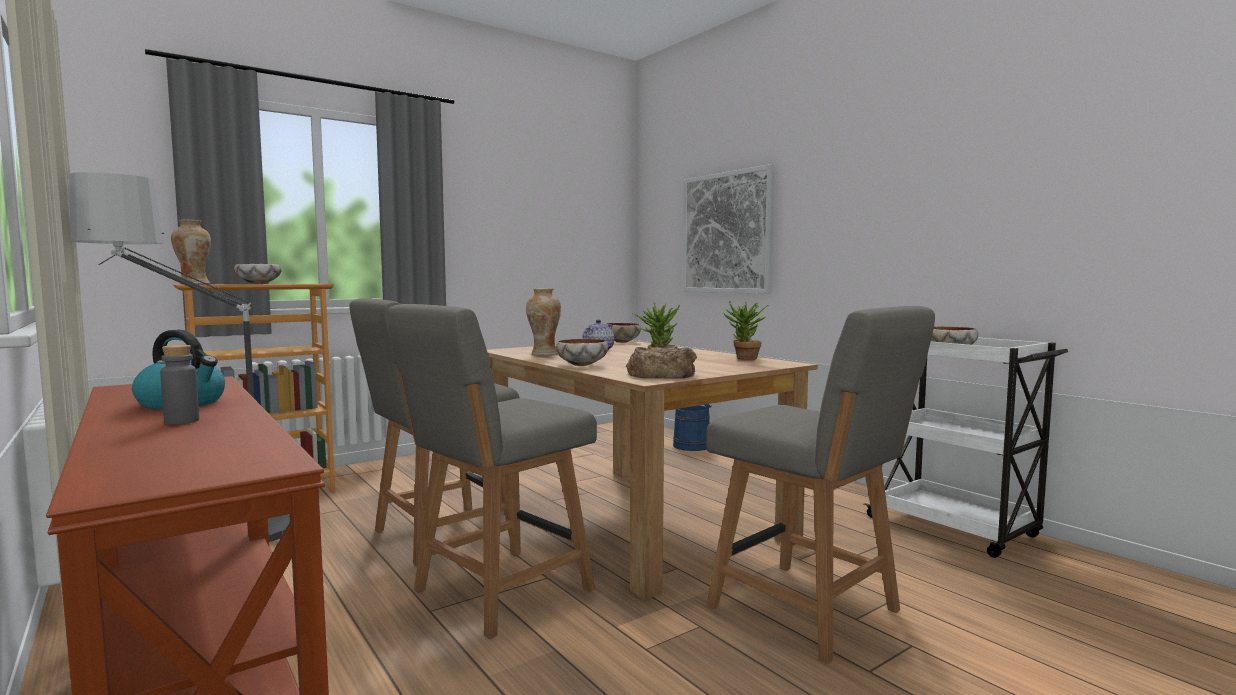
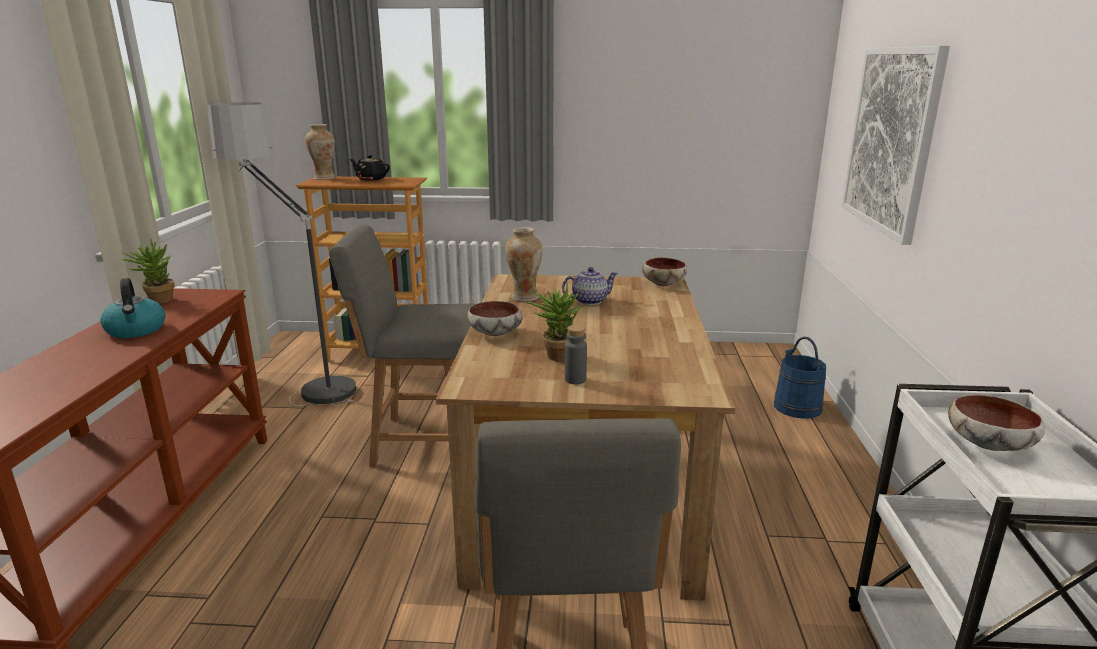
camera: 40 degrees right, 15 degrees up
(182, 421) = (83, 359): grey bottle -> grey bottle (575, 379)
(259, 283) = (371, 179): bowl -> black teapot
(498, 592) = (379, 521): grey chair -> none
(662, 374) = (510, 377): bread -> none
(744, 359) = (680, 366): potted plant -> potted plant (157, 300)

